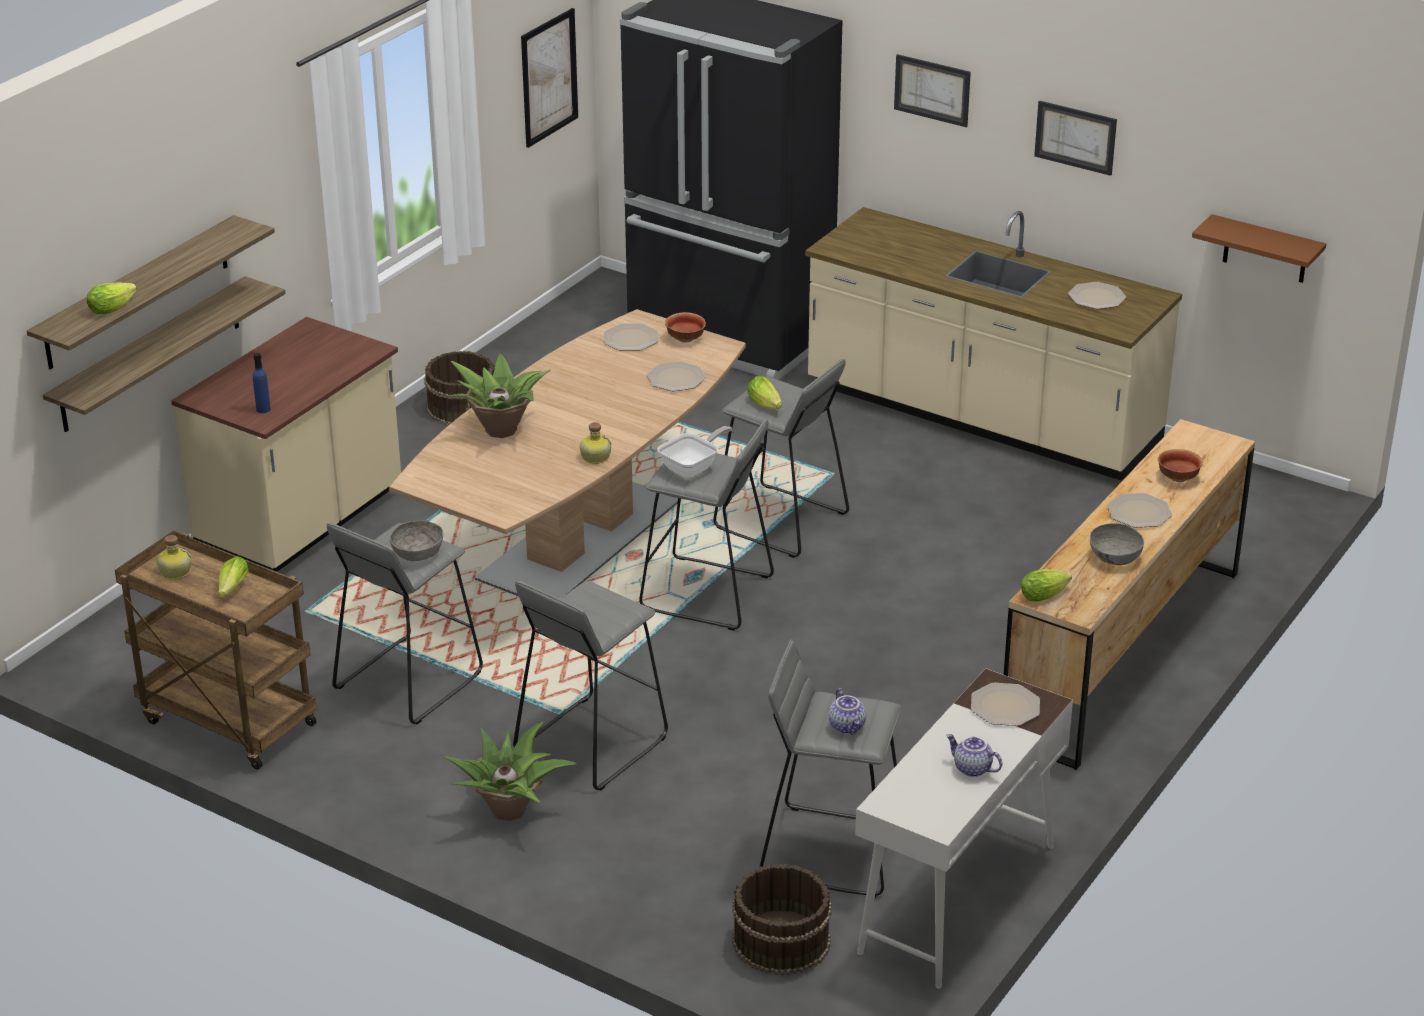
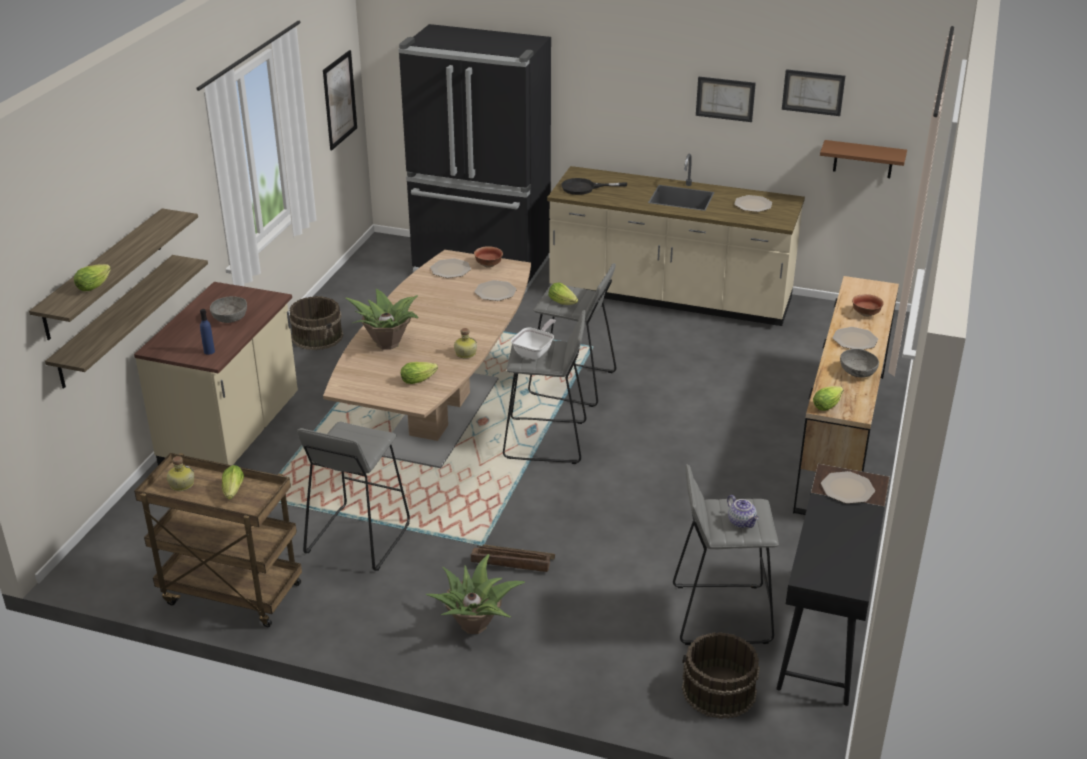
camera: 15 degrees left, 0 degrees up
(417, 553) = (363, 442): grey bowl -> grey bowl (230, 318)
(521, 483) = (420, 379): none -> lettuce
(590, 743) = (512, 563): grey stool -> crate
(865, 243) = (584, 188): none -> black frying pan
(932, 90) = (619, 78): picture -> picture (813, 92)
(957, 899) = (824, 634): white desk -> black desk
(971, 769) = (851, 539): teapot -> none

